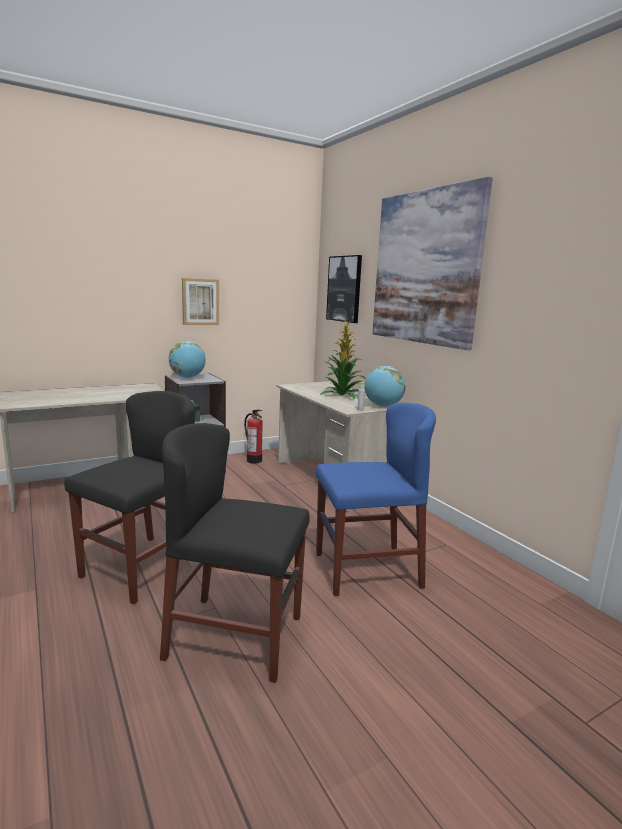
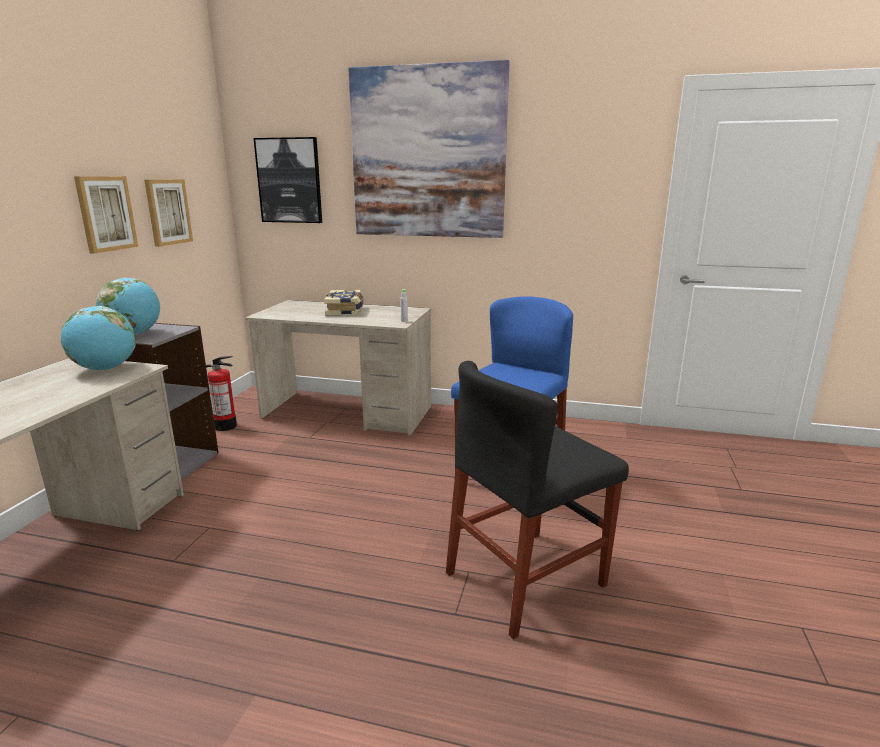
camera: 45 degrees left, 5 degrees up
(143, 568) = (333, 588): black chair -> none
(252, 305) = (168, 212): none -> picture
(343, 395) = (345, 311): potted plant -> book
(383, 406) = (409, 312): globe -> globe (105, 369)

